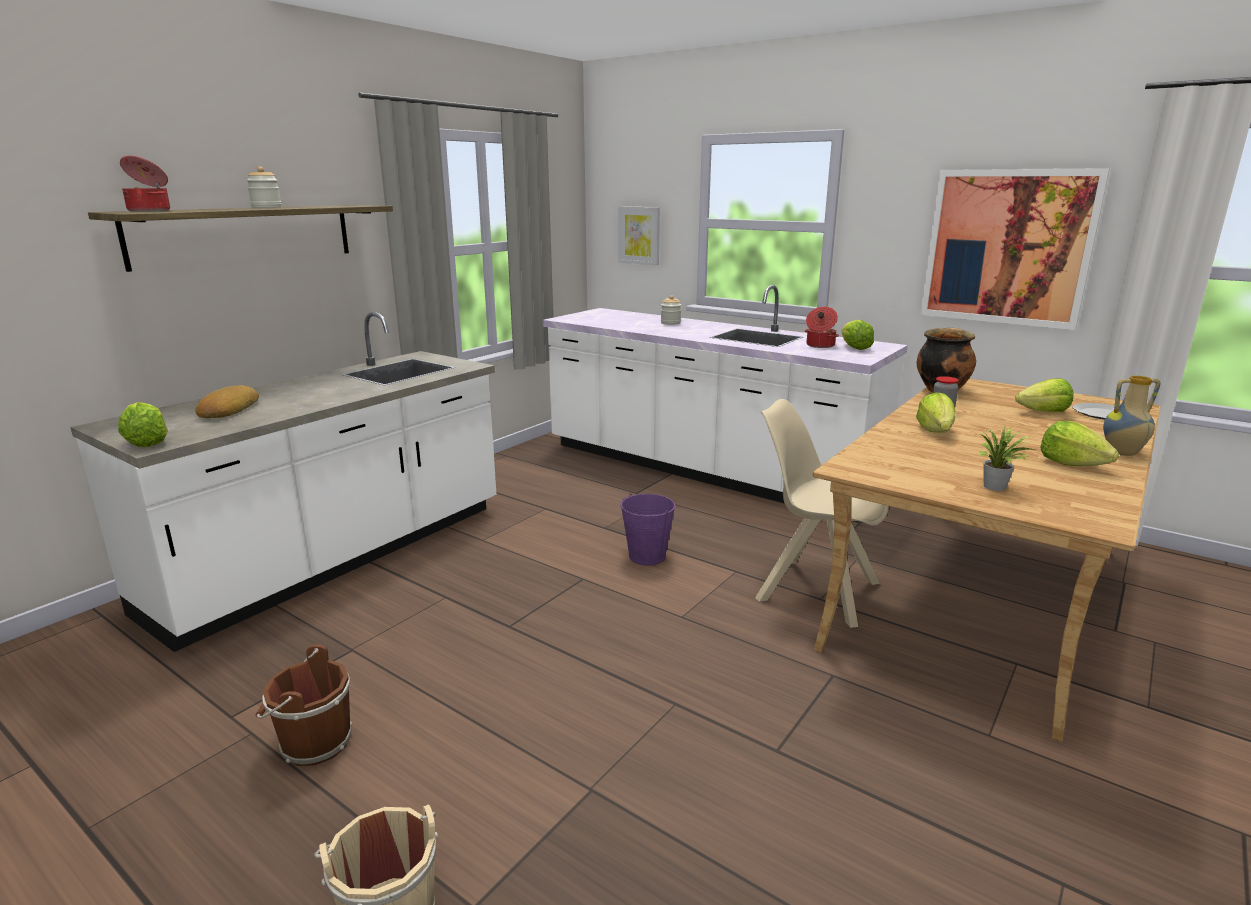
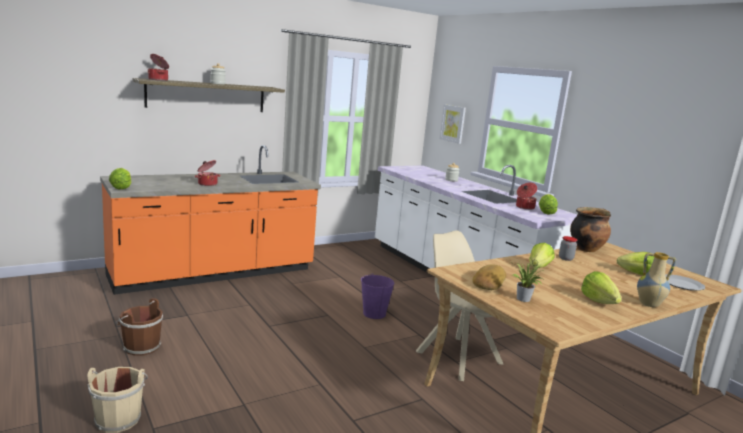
camera: 20 degrees right, 5 degrees down
(227, 410) = (169, 181): bread -> bread (488, 282)
(306, 401) = (207, 184): none -> cooking pot
(337, 558) = (214, 273): white counter -> orange counter
(1007, 247) = (660, 161): picture -> none

